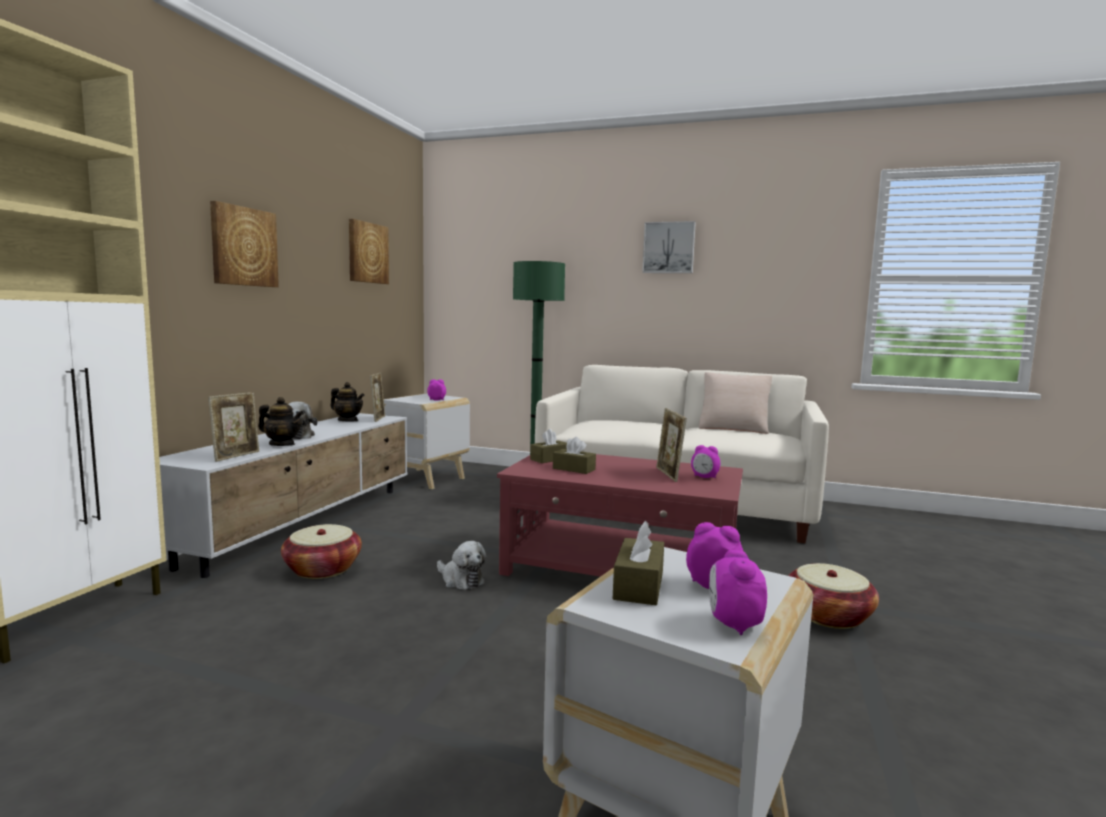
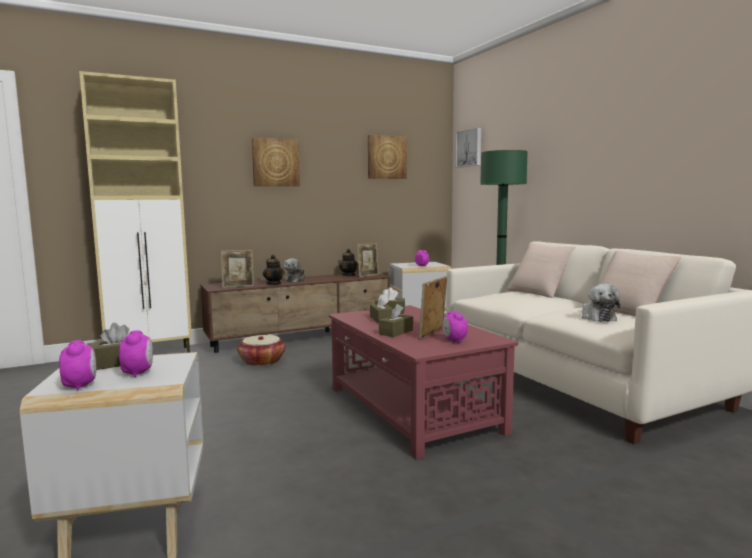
camera: 45 degrees right, 0 degrees up
(304, 523) = (301, 338): white tv stand -> brown tv stand
(460, 580) = (307, 385): plush toy -> plush toy (597, 317)
(618, 419) = (540, 292): none -> beige pillow
(635, 479) = (396, 332): none -> brown tissue box
(669, 248) = (616, 123): picture -> picture (469, 148)
(733, 624) = (80, 386): alarm clock -> alarm clock turned 105 degrees clockwise
(828, 615) = (495, 495): basket -> none

